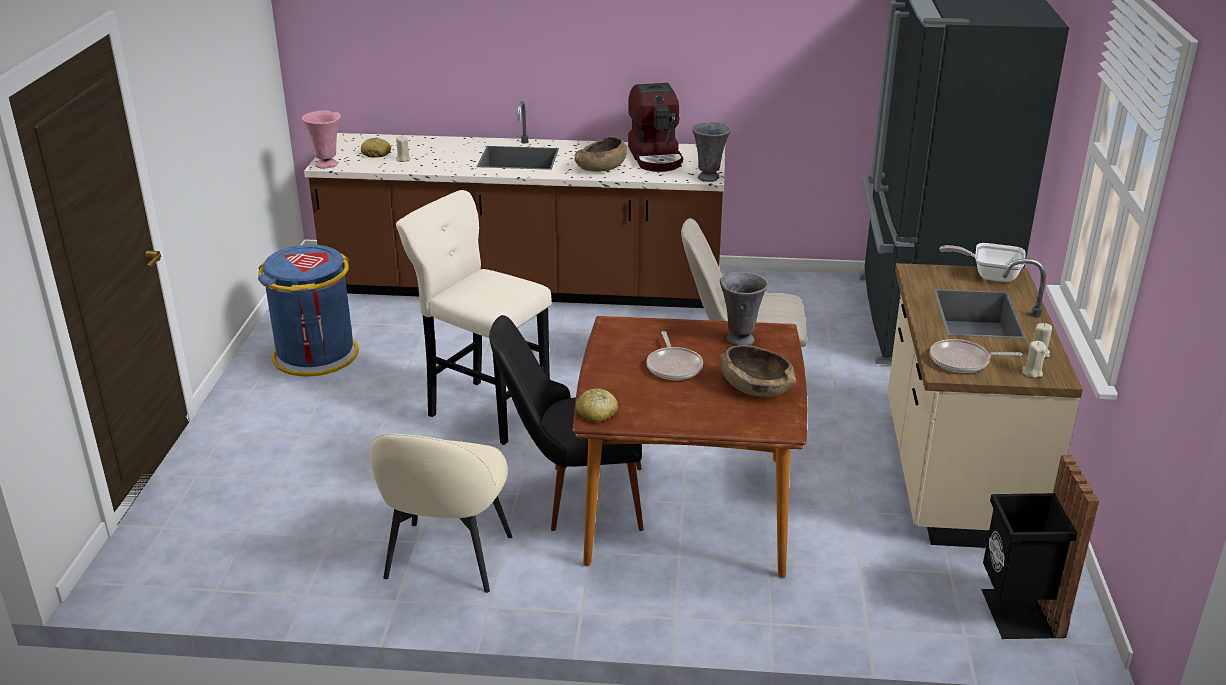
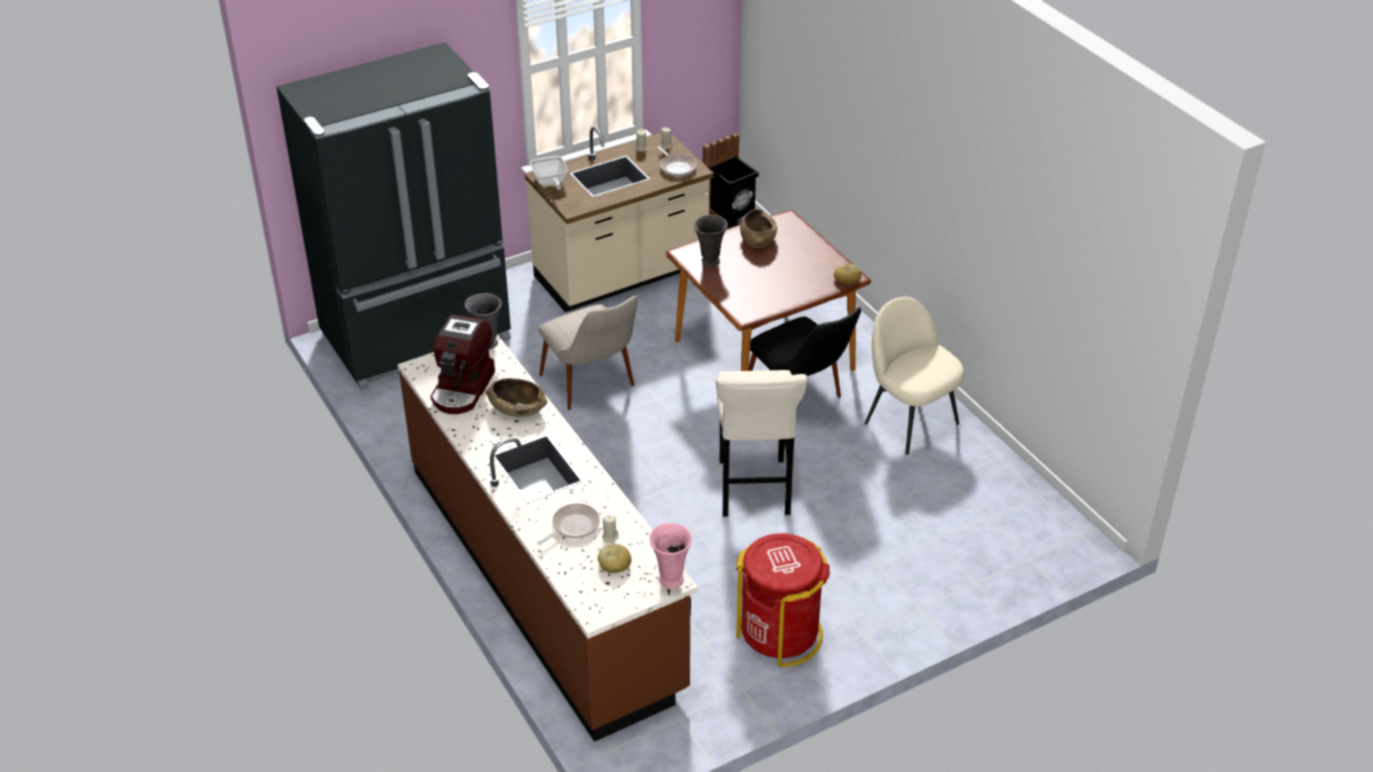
camera: 125 degrees left, 10 degrees up
(315, 355) = (780, 634): blue trash can -> red trash can
(447, 559) = (909, 422): beige chair -> beige chair turned 105 degrees counterclockwise
(656, 157) = (463, 389): coffee machine -> coffee machine turned 150 degrees clockwise
(674, 366) = (768, 273): frying pan -> frying pan (573, 526)

